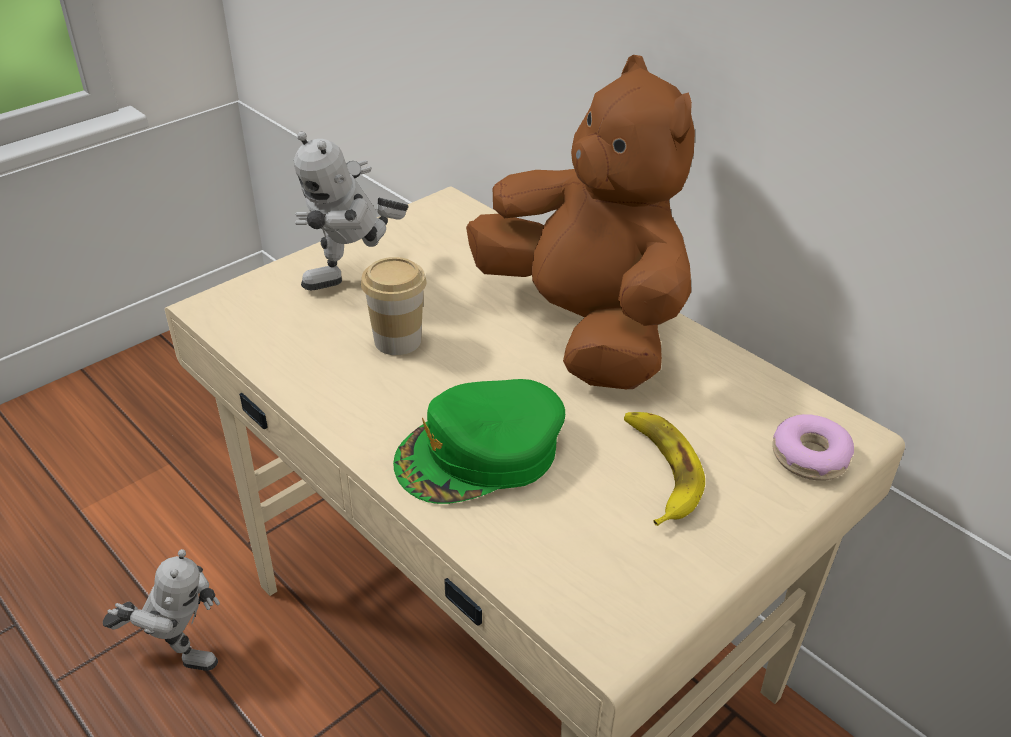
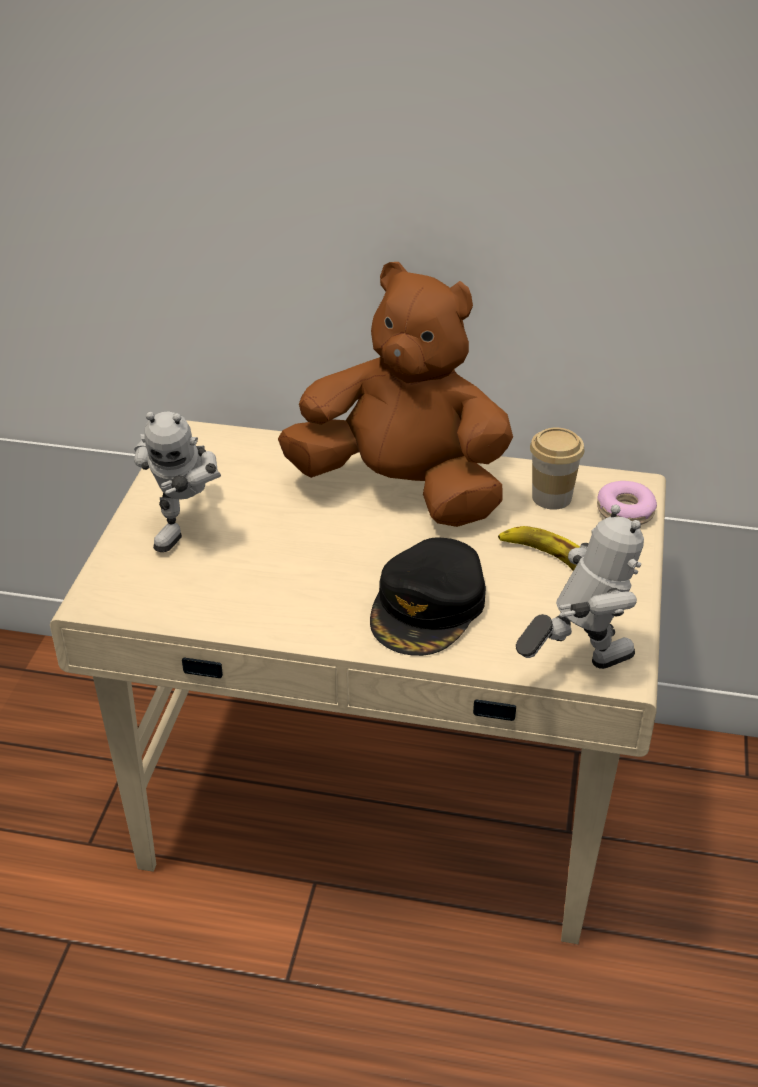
camera: 35 degrees left, 0 degrees up
(178, 652) = (115, 959): toy robot -> toy robot (577, 663)
(397, 340) = (280, 559): cup -> cup (551, 497)
(480, 453) = (428, 607): green cap -> black cap

